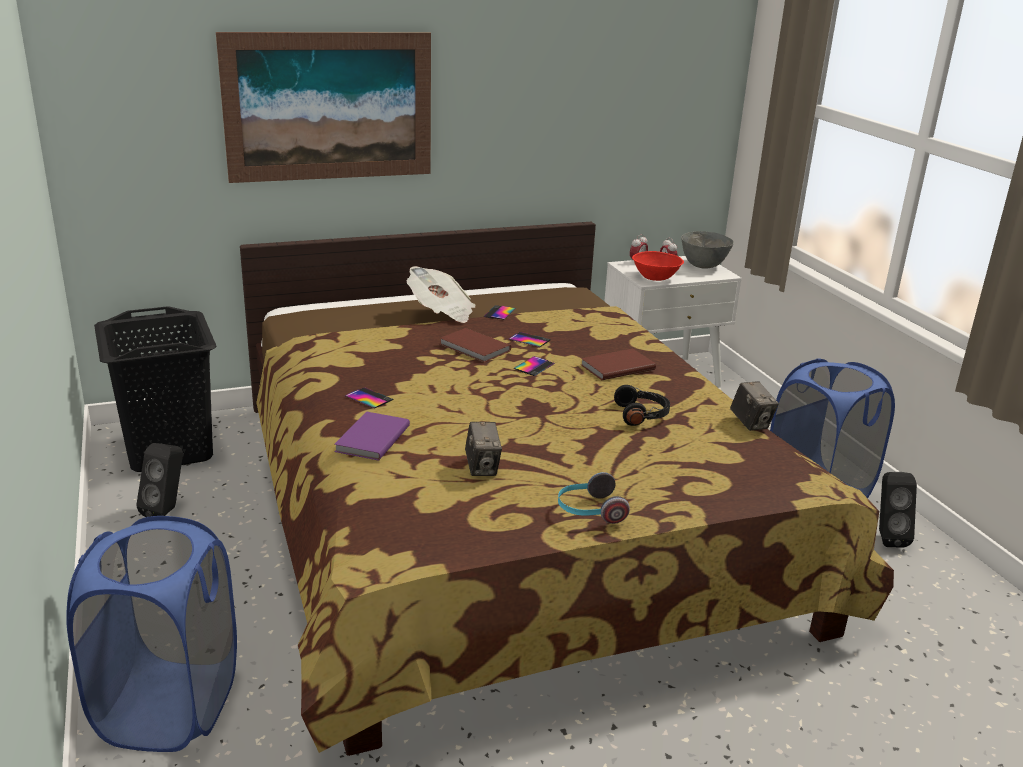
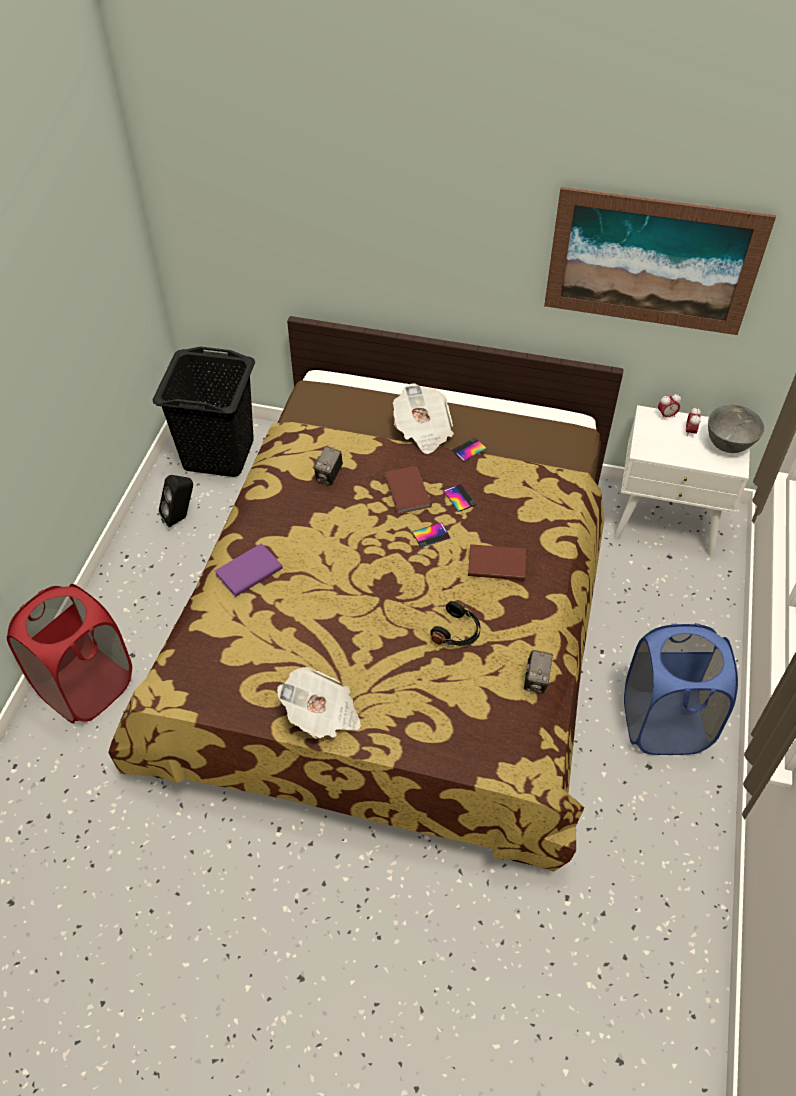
camera: 35 degrees right, 25 degrees up
(169, 707) = (86, 687): blue laundry basket -> red laundry basket
(329, 107) = (369, 224): picture -> picture (652, 262)
(369, 398) = (282, 523): phone -> none
(482, 468) = (292, 637): camera -> camera (329, 476)
(589, 511) = (322, 715): headphones -> newspaper
(656, 277) = (660, 446): red bowl -> none
(886, 537) = (675, 797): black speaker -> none

